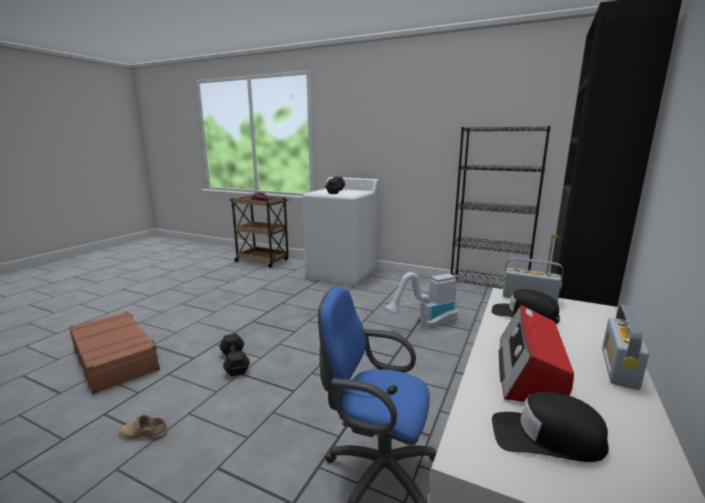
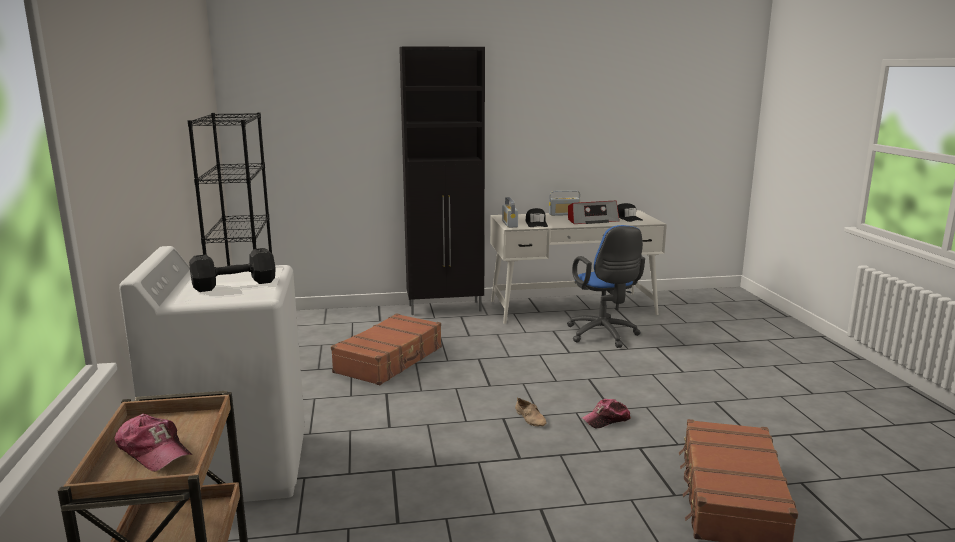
camera: 125 degrees left, 0 degrees up
(143, 433) = (723, 408): beige shoe -> beige shoe (531, 418)
(234, 363) = (606, 420): black dumbbell -> cap
(426, 323) = (390, 360): vacuum cleaner -> brown suitcase

